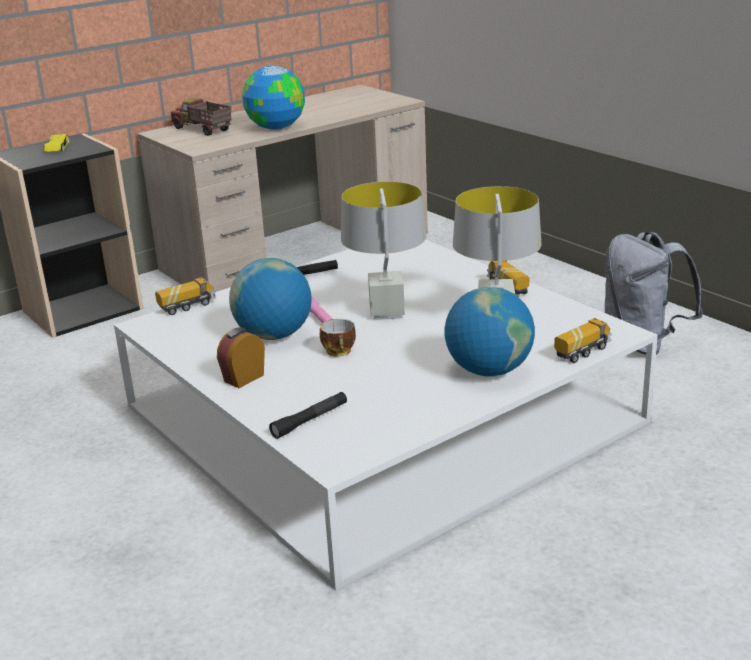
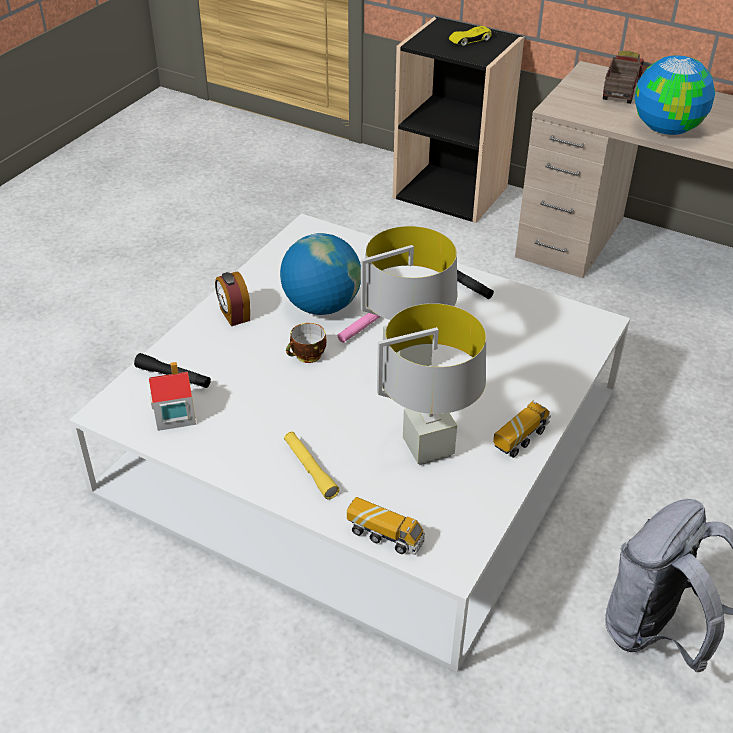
camera: 65 degrees right, 15 degrees up
(187, 306) = (354, 238): toy truck -> none
(243, 378) = (234, 315): alarm clock -> alarm clock turned 135 degrees counterclockwise
(368, 426) = (174, 415): none -> toy house
(488, 370) = (310, 469): globe -> yellow flashlight

